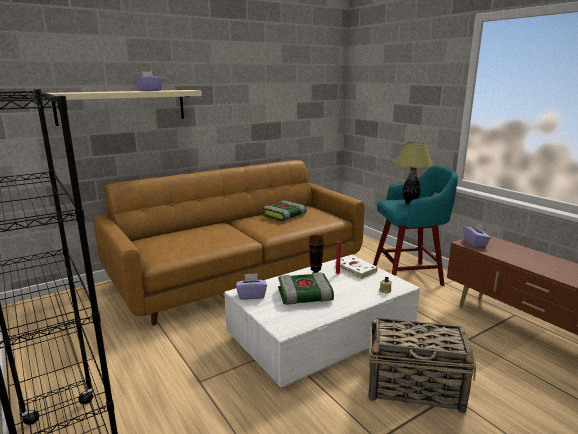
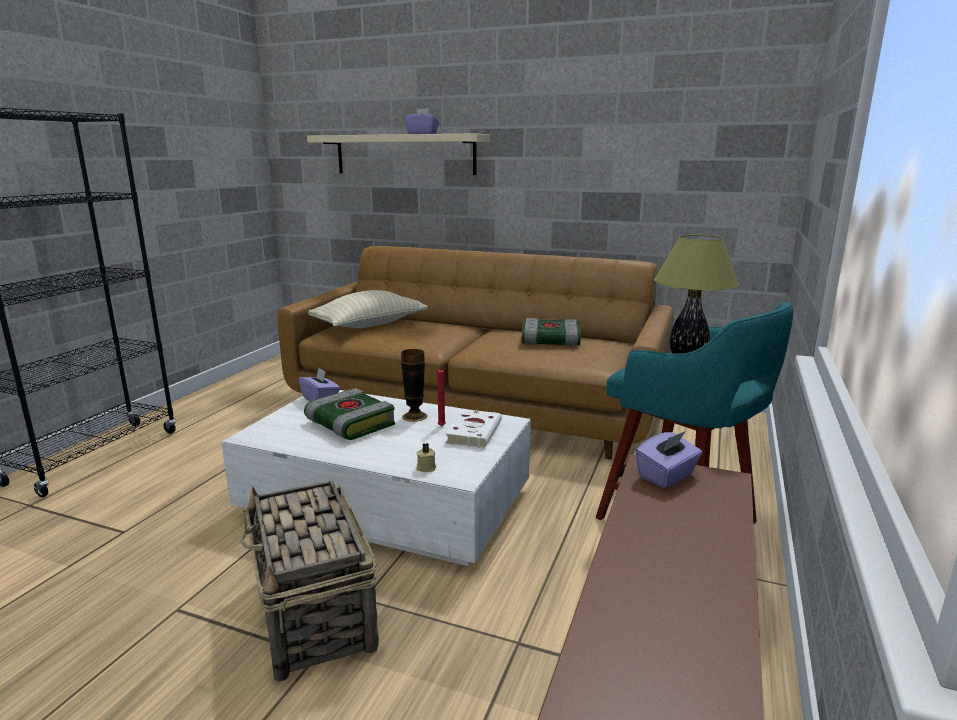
camera: 55 degrees right, 0 degrees up
(167, 243) = (369, 325): none -> beige pillow

